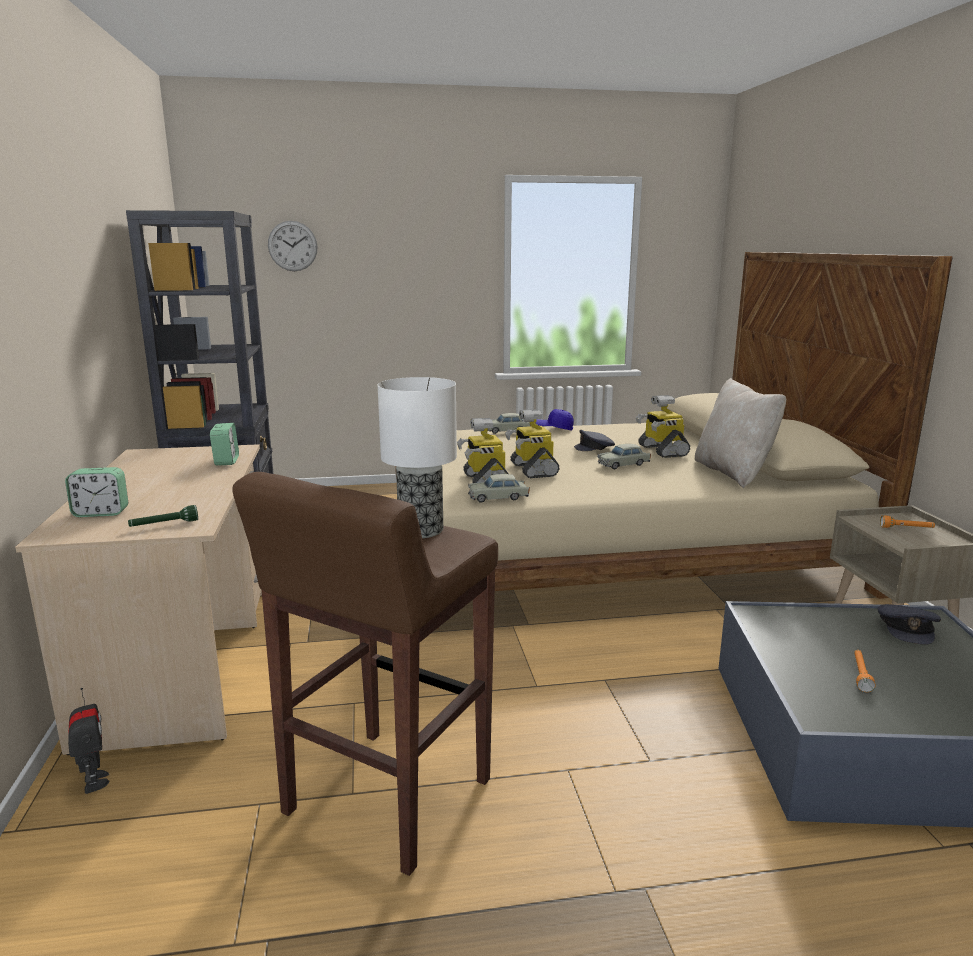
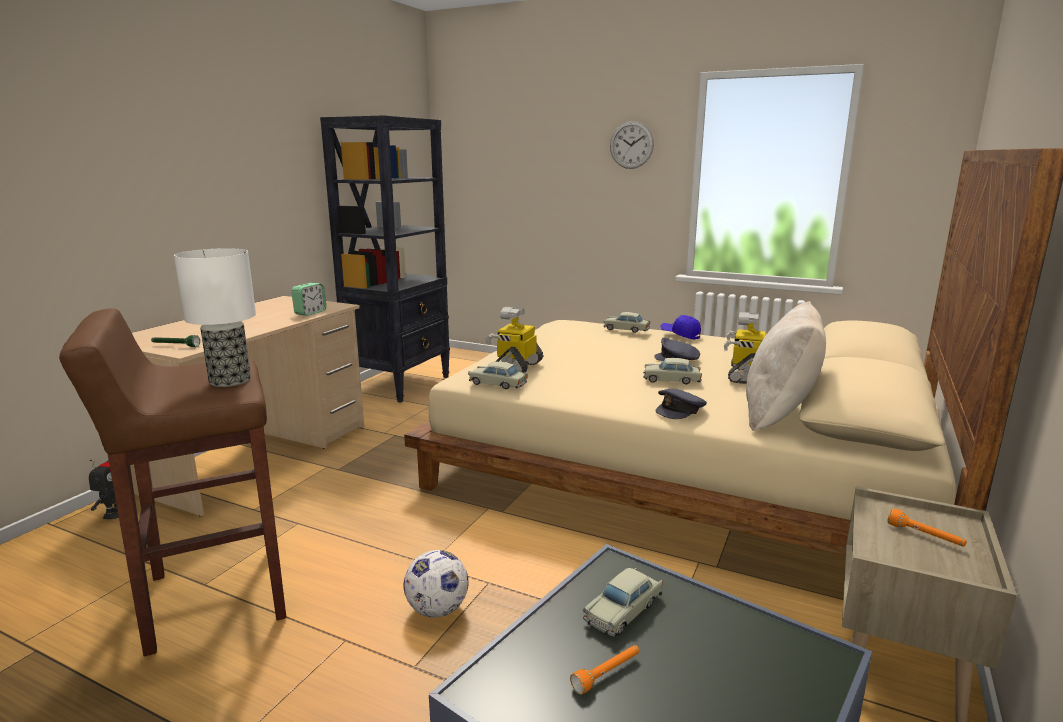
camera: 35 degrees right, 0 degrees up
(101, 513) = (170, 331): alarm clock -> none
(292, 246) = (508, 146): wall clock -> wall clock (631, 145)
(532, 469) = (576, 367): toy robot -> none
(600, 715) = (437, 610): none -> football
(805, 637) = (623, 610): none -> beige toy car
(907, 629) = (767, 655): grey cap -> grey cap (680, 410)

